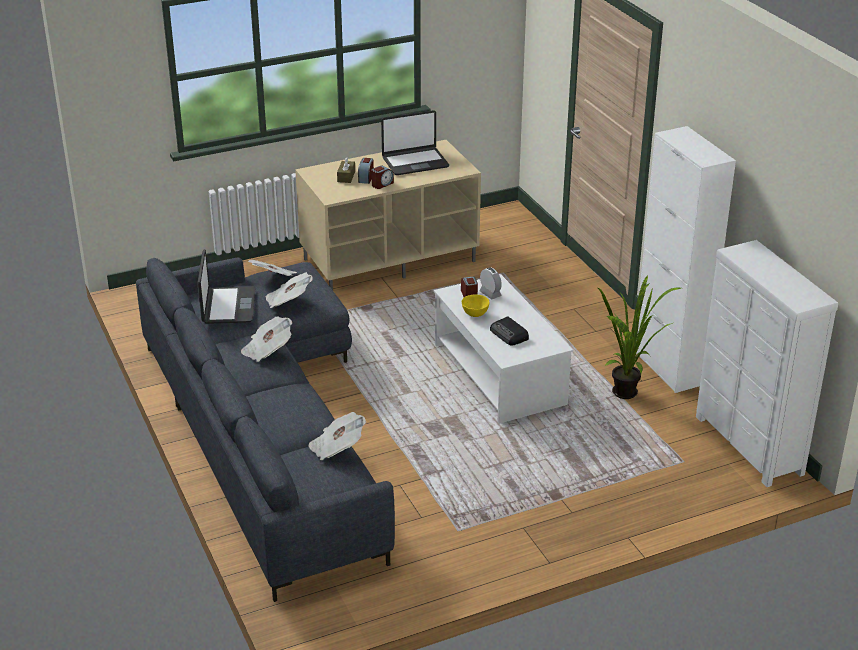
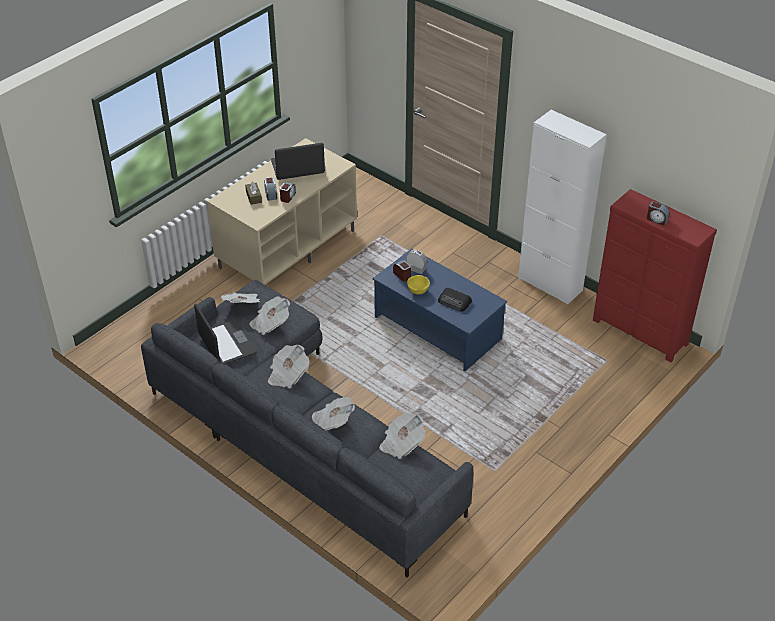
camera: 25 degrees left, 10 degrees up
(278, 406) = (332, 422): none -> newspaper
(415, 162) = (298, 168): laptop -> laptop turned 150 degrees counterclockwise
(498, 374) = (437, 328): white coffee table -> blue coffee table
(629, 396) = (538, 317): potted plant -> none
(747, 446) = (639, 333): white dresser -> red dresser
(764, 275) = (656, 219): none -> alarm clock

